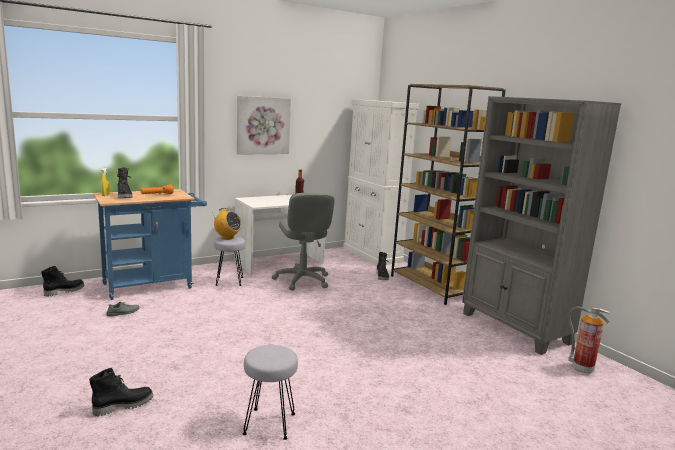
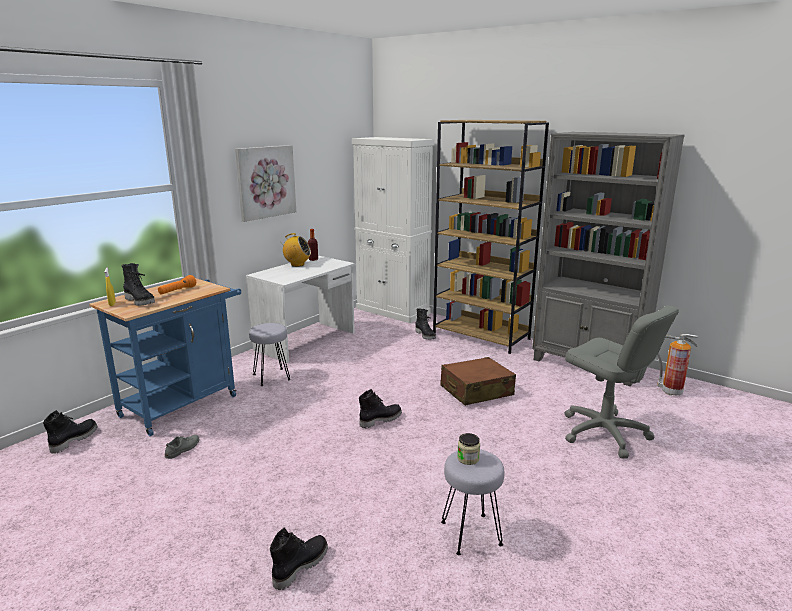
camera: 20 degrees left, 5 degrees up
(227, 237) = (262, 326): radio -> radio (297, 264)
(269, 351) = (468, 458): none -> jar
(281, 327) = (380, 420): none -> black boot
(302, 280) = (350, 358): grey office chair -> grey office chair (604, 433)
(383, 325) = (476, 391): none -> brown suitcase

